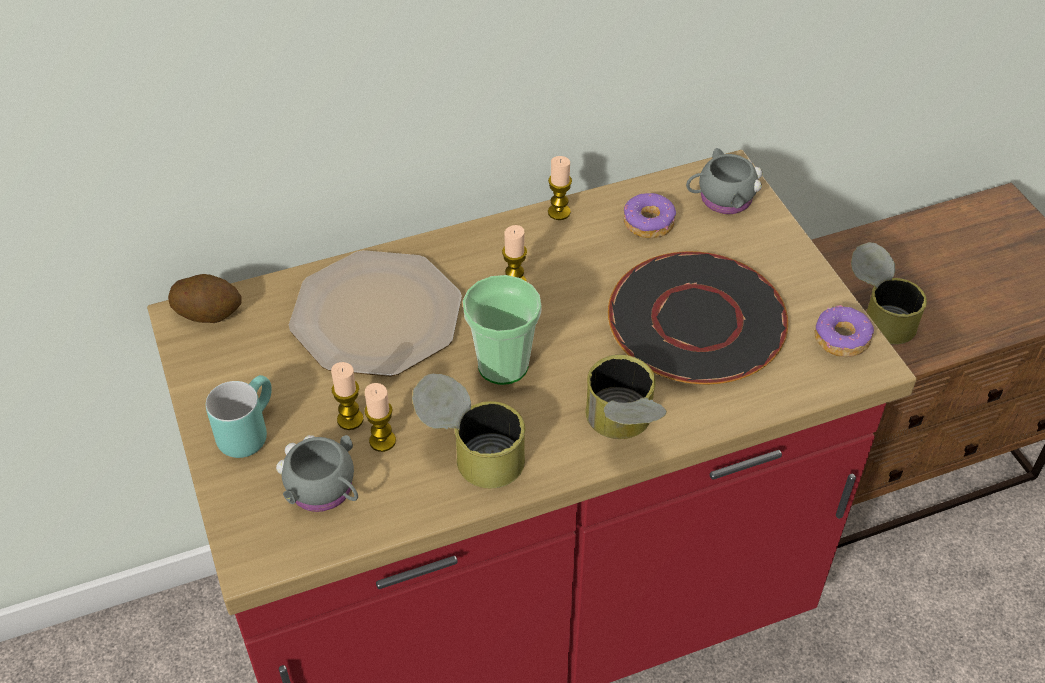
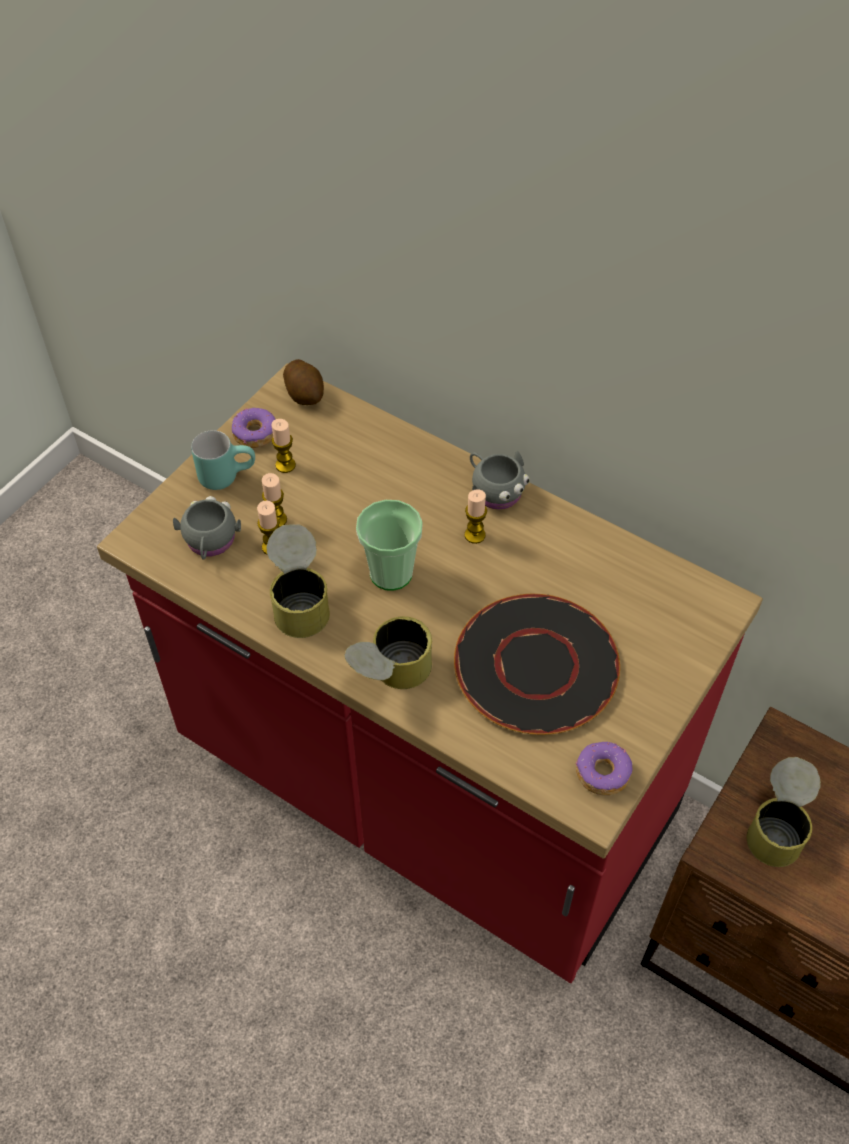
camera: 55 degrees right, 5 degrees up
(375, 314) = (377, 477): plate -> none
(559, 212) = (571, 520): candle -> candle (285, 465)
(649, 223) = (612, 581): donut -> donut (255, 434)
(721, 199) = (686, 613): grey mug -> grey mug (494, 490)

